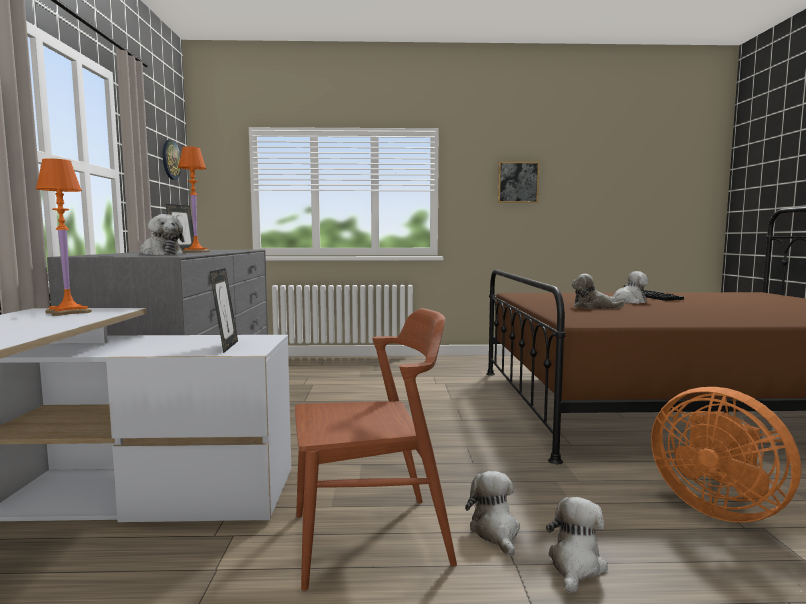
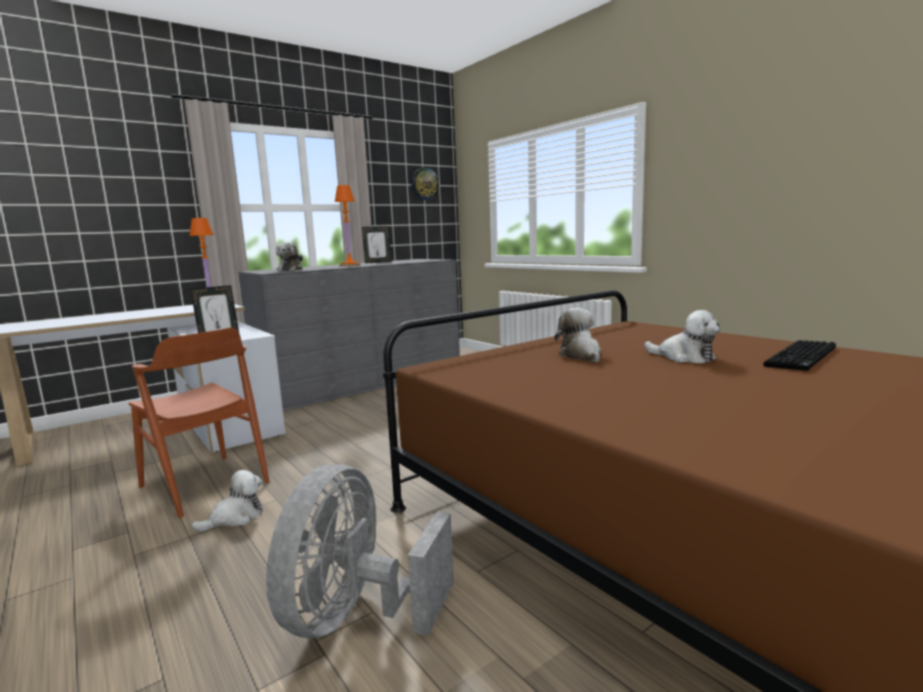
camera: 55 degrees right, 5 degrees up
(518, 182) = (747, 158): picture -> none
(575, 565) = (195, 559): plush toy -> none
(716, 507) = (357, 616): orange fan -> grey fan

